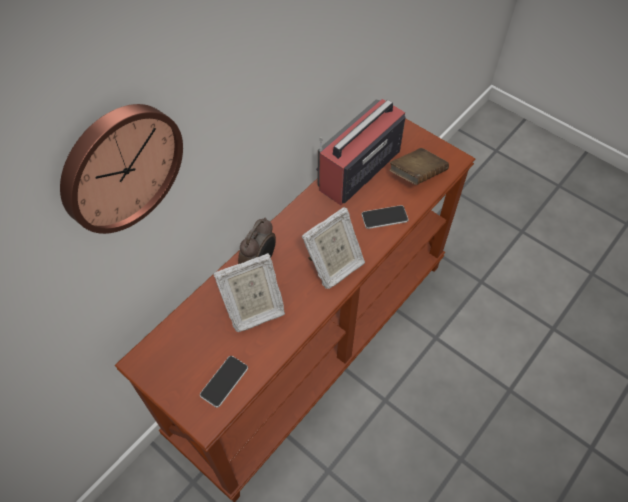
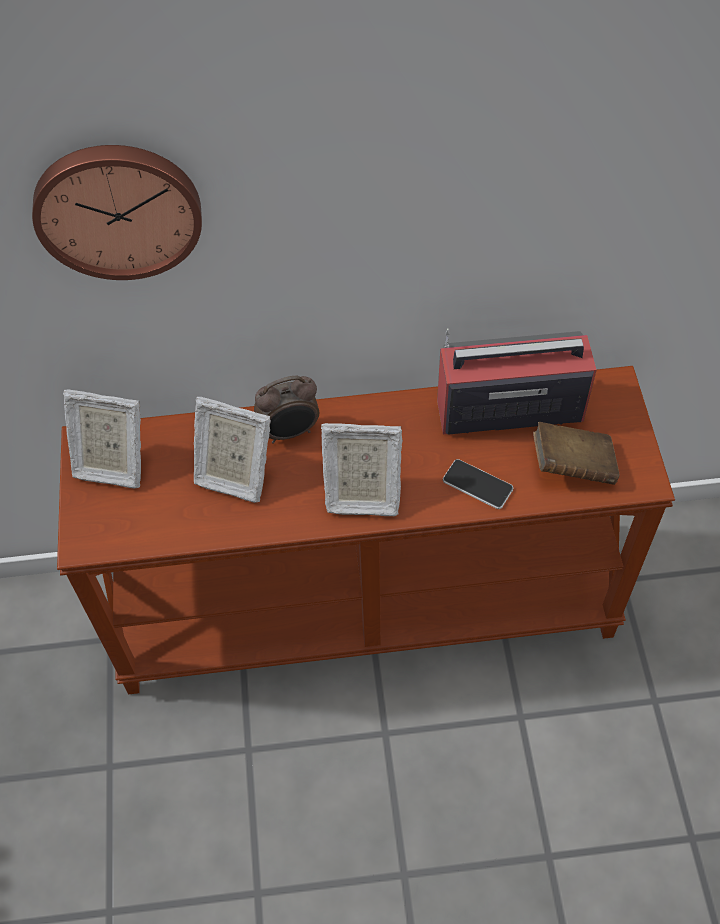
camera: 45 degrees right, 0 degrees up
(172, 361) = (111, 464): none -> picture frame
(224, 381) = (135, 521): phone -> none

